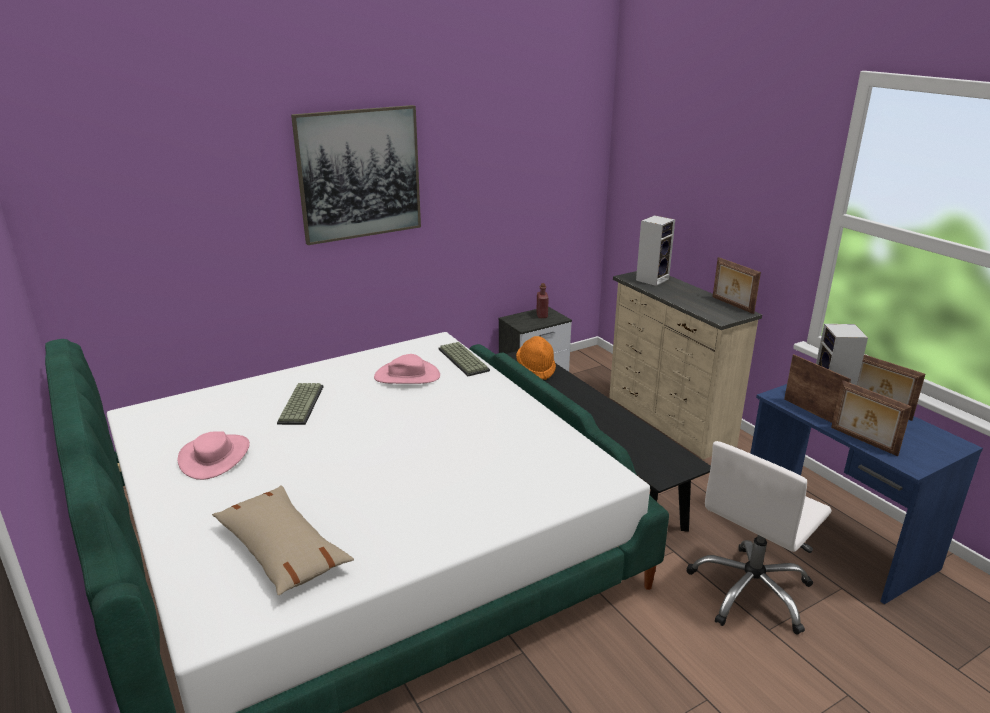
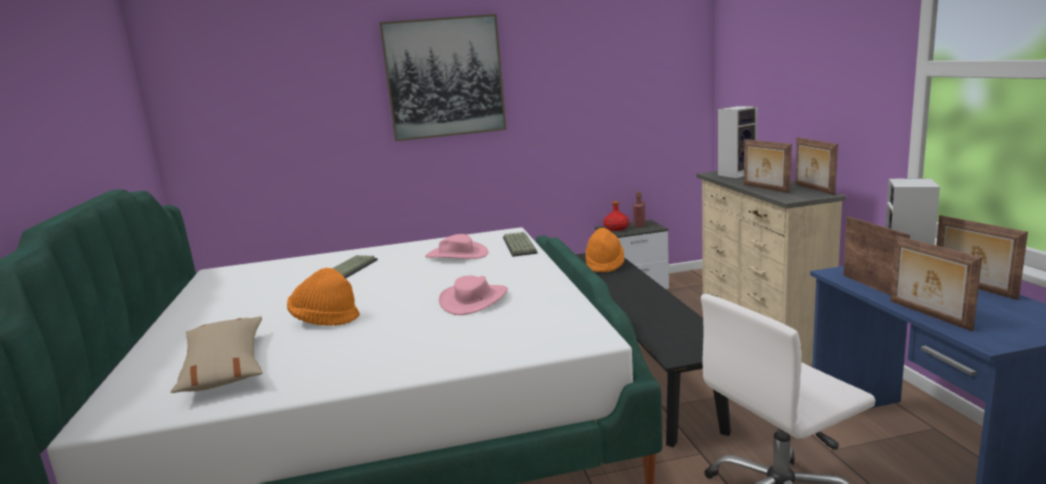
camera: 20 degrees right, 10 degrees down
(215, 456) = (243, 301): pink hat -> pink hat (474, 300)
(337, 477) = (325, 320): none -> orange hat
(522, 320) = (616, 228): none -> red bottle
(691, 303) = (765, 189): none -> picture frame

